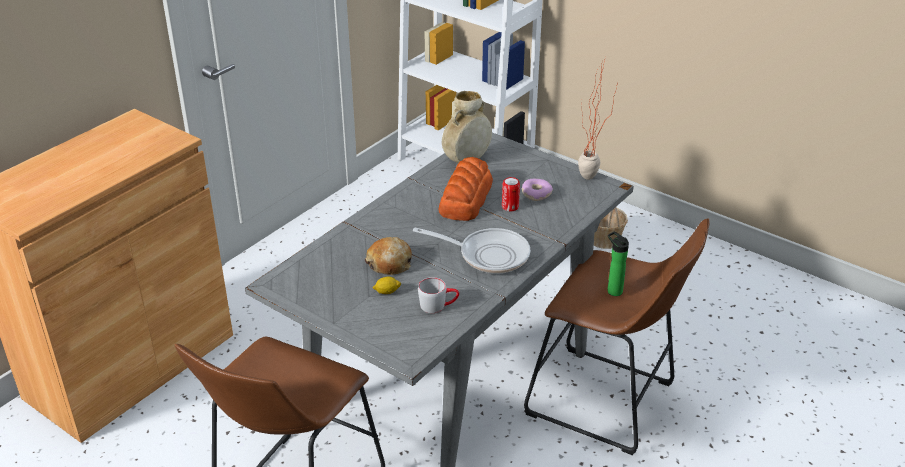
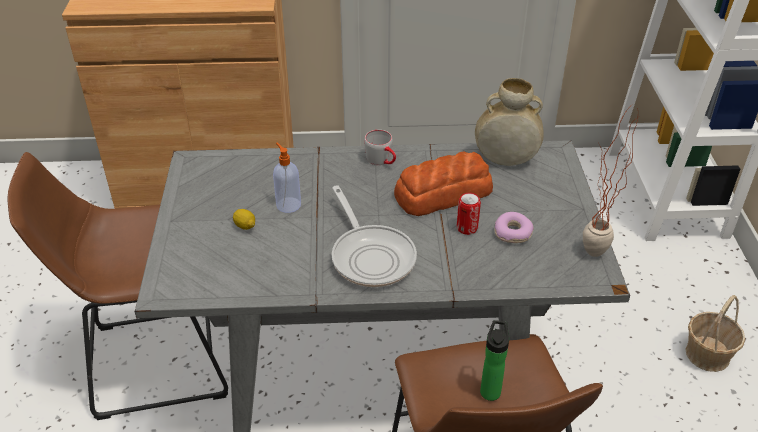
camera: 50 degrees right, 5 degrees up
(389, 263) = (288, 204): bread -> soap dispenser
(438, 305) = (257, 268): grey mug -> grey mug (382, 161)

